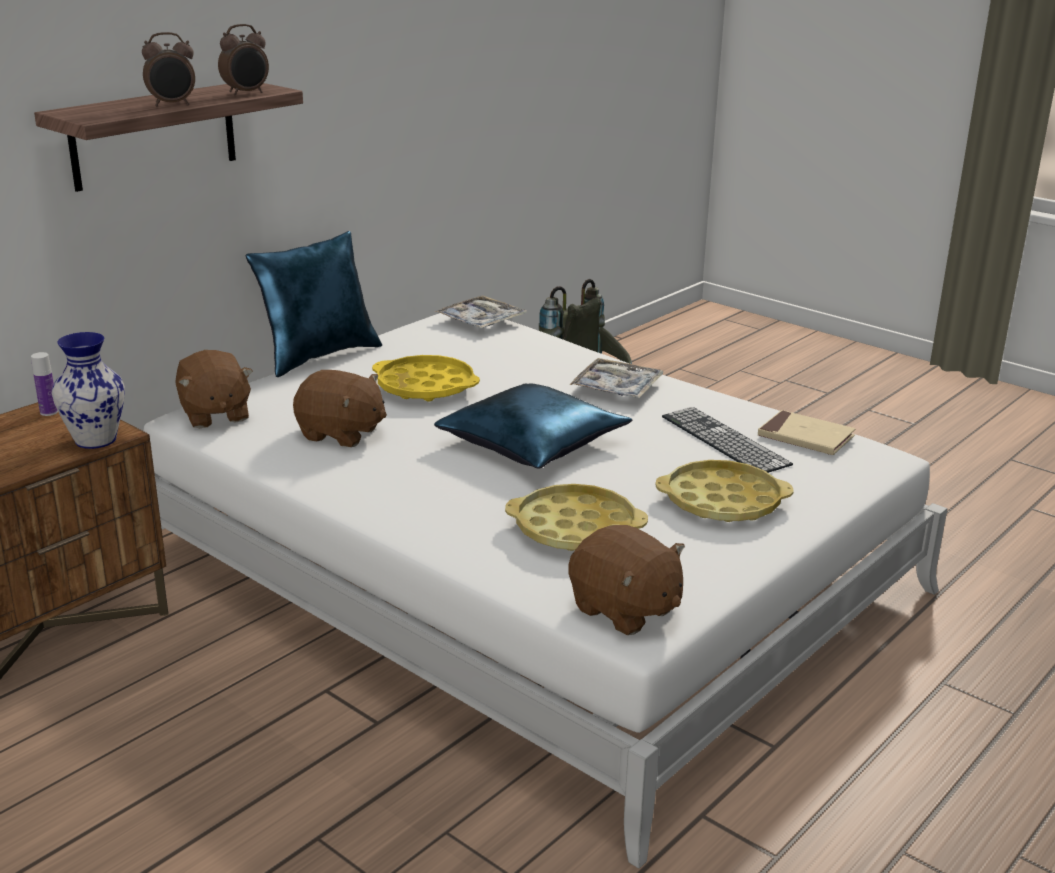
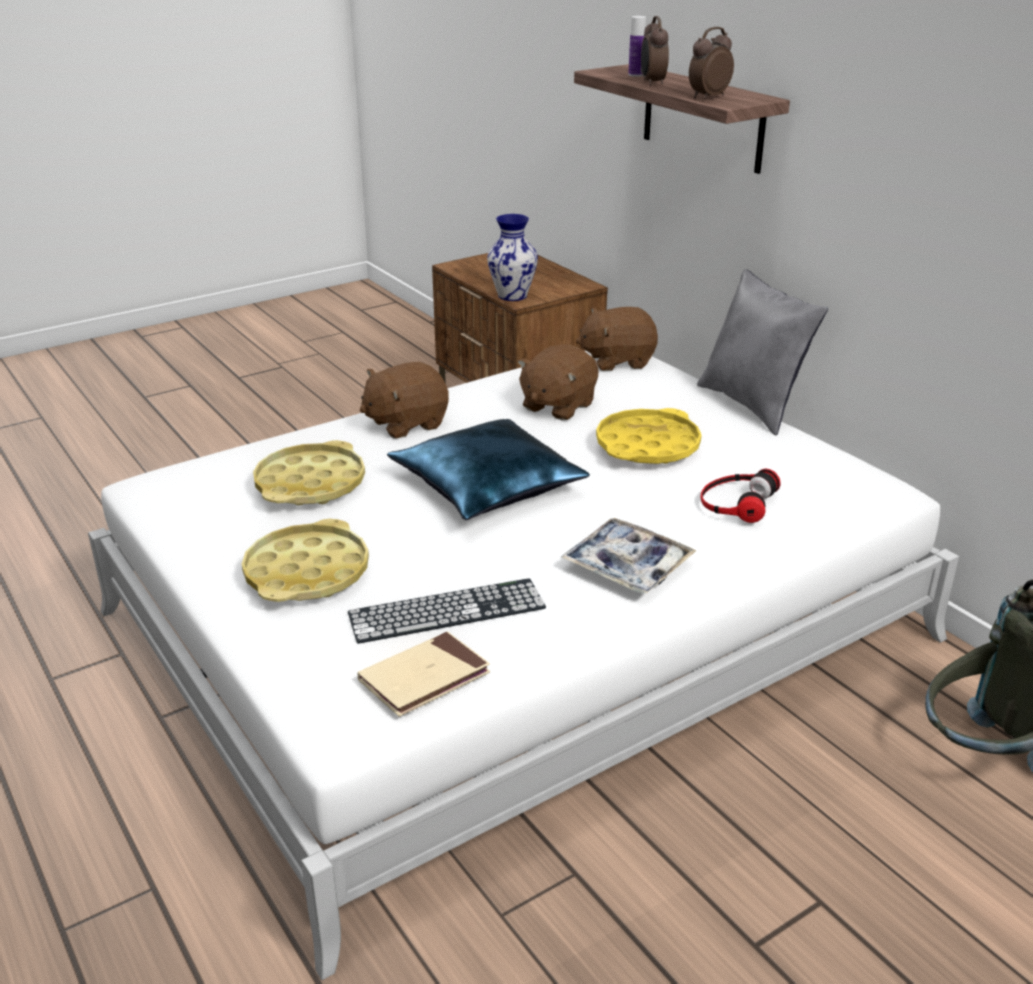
camera: 105 degrees right, 5 degrees up
(49, 412) = (570, 283): bottle -> bottle (635, 75)
(246, 93) = (707, 97): alarm clock -> alarm clock turned 75 degrees clockwise
(319, 356) = (753, 406): blue pillow -> grey pillow
(481, 321) = (854, 496): tray -> none
(510, 353) = (736, 502): none -> headphones
(624, 610) = (176, 487): brown plush toy -> brown plush toy (405, 423)

